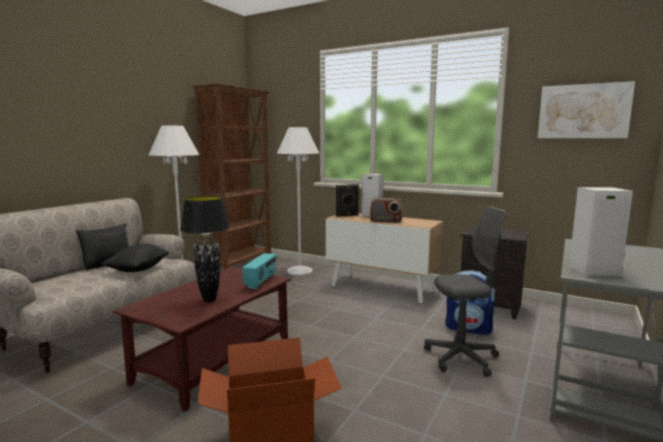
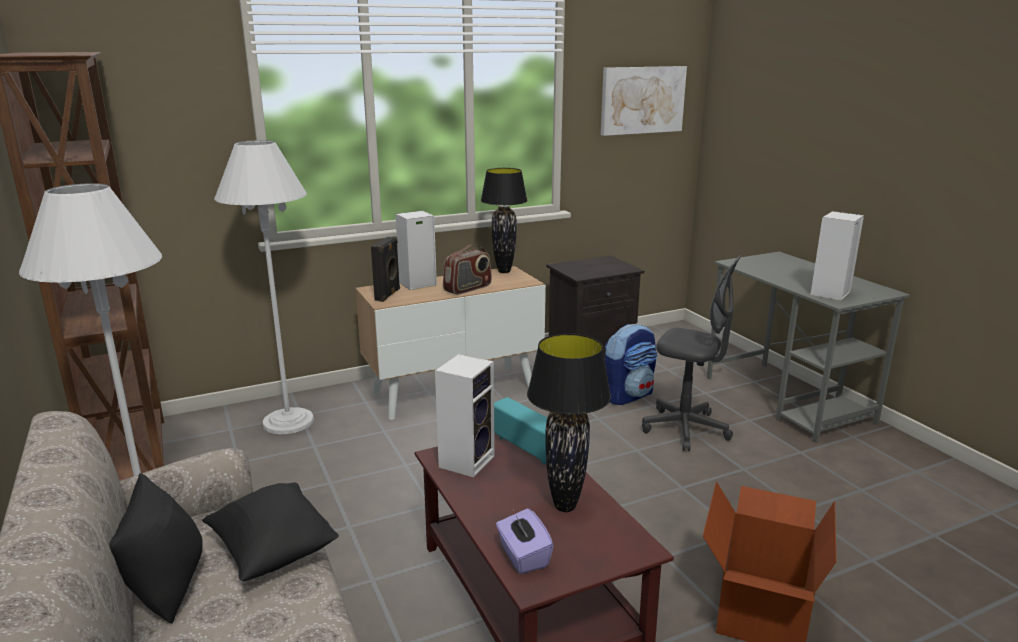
camera: 55 degrees left, 10 degrees up
(156, 302) = (523, 556): none -> purple tissue box
(234, 275) = (467, 460): none -> speaker
(428, 221) = (504, 271): none -> black table lamp
(461, 358) = (685, 429): grey office chair -> grey office chair turned 90 degrees clockwise

